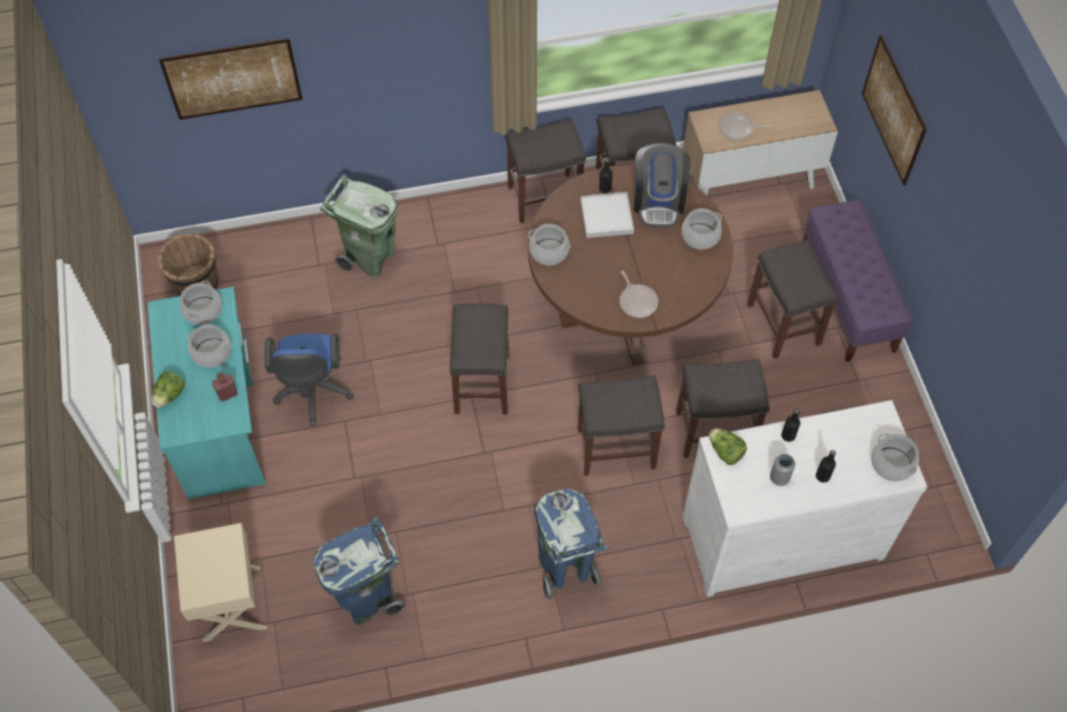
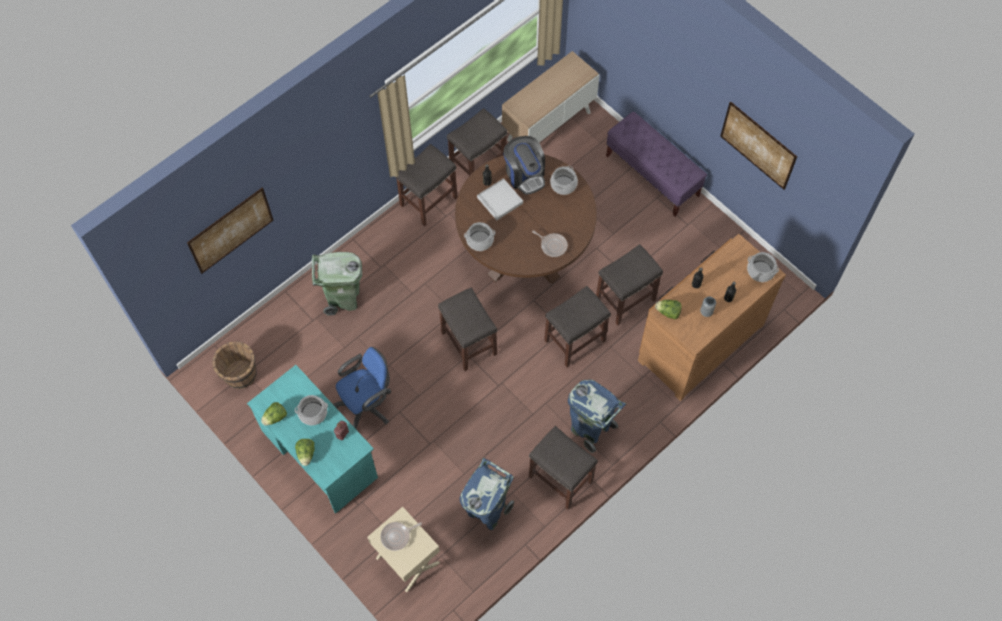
camera: 30 degrees left, 5 degrees up
(166, 335) = (275, 417): none -> lettuce
(203, 311) = (288, 390): cooking pot -> none
(313, 393) = (368, 405): blue office chair -> blue office chair turned 90 degrees counterclockwise
(738, 128) = (539, 101): frying pan -> frying pan (397, 536)
(780, 533) = (698, 341): white dresser -> brown dresser
(784, 325) = (626, 211): grey stool -> grey stool (561, 479)
(893, 110) = (642, 53): picture -> picture (758, 145)

